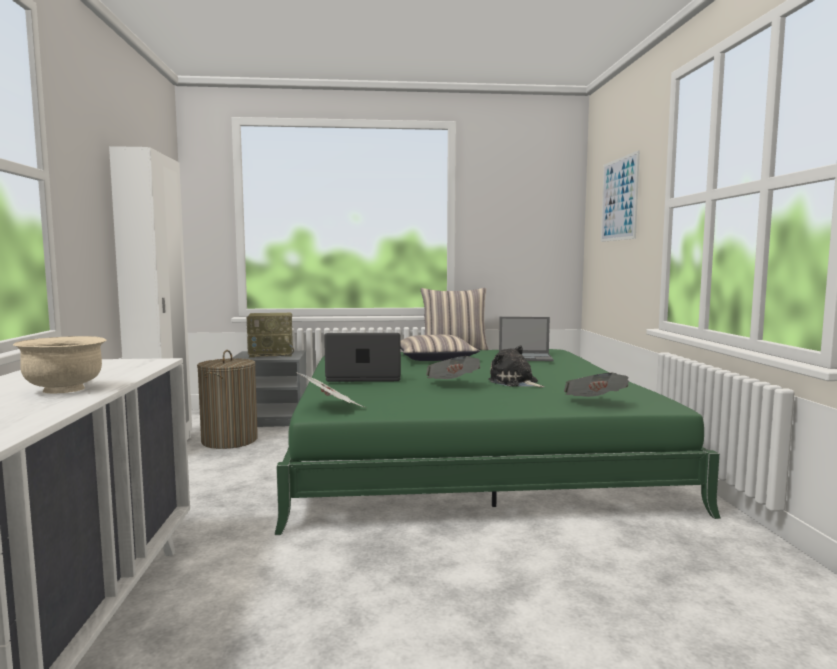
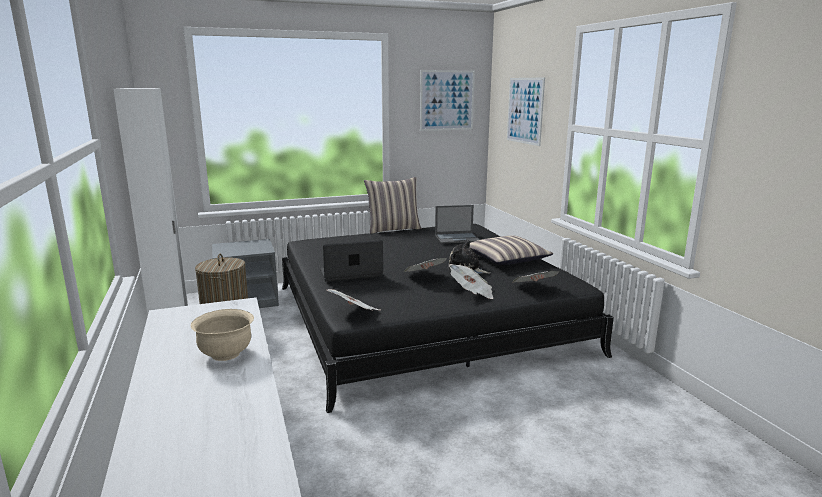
camera: 15 degrees left, 10 degrees up
(272, 354) = (244, 246): radio -> none
(435, 359) = (387, 243): pillow -> pillow (506, 259)
(465, 451) = (423, 318): green bed -> black bed
(502, 402) = (471, 293): none -> newspaper
(528, 199) = (447, 100): none -> picture

